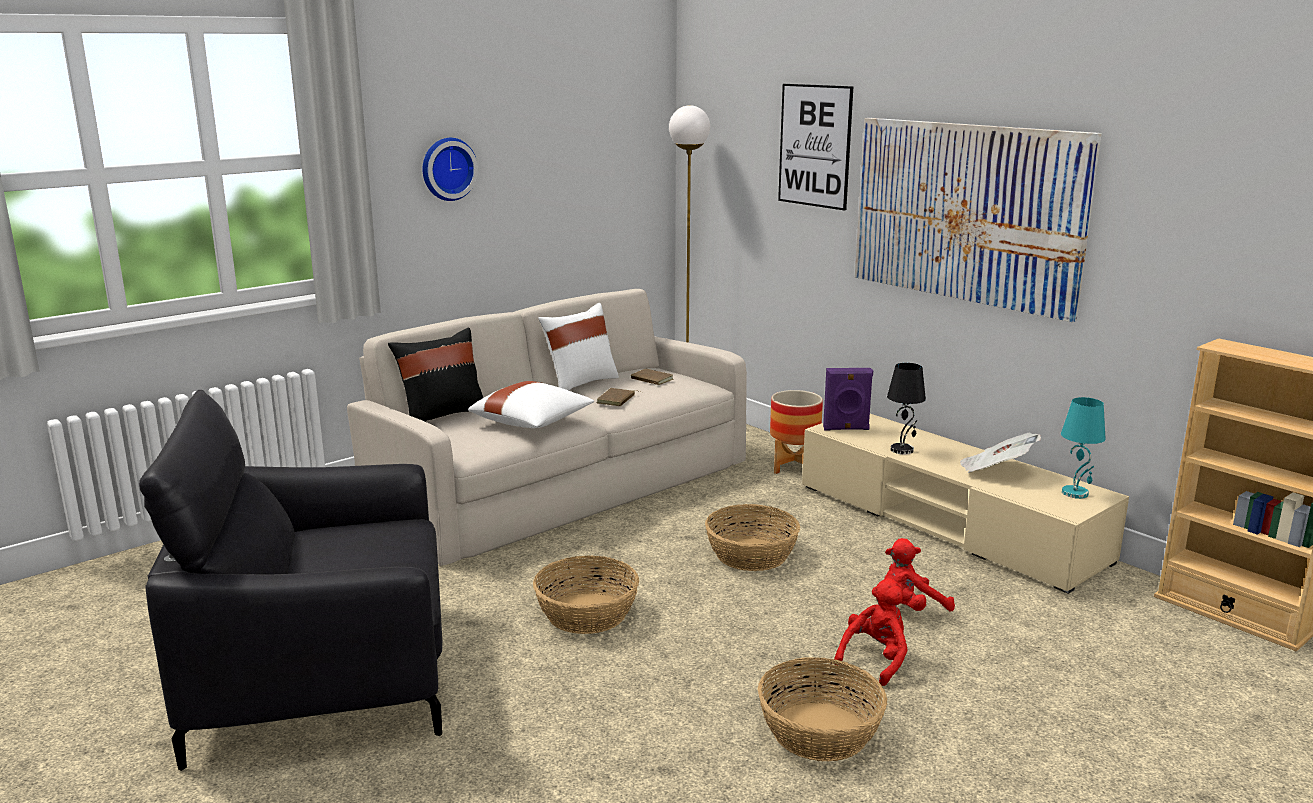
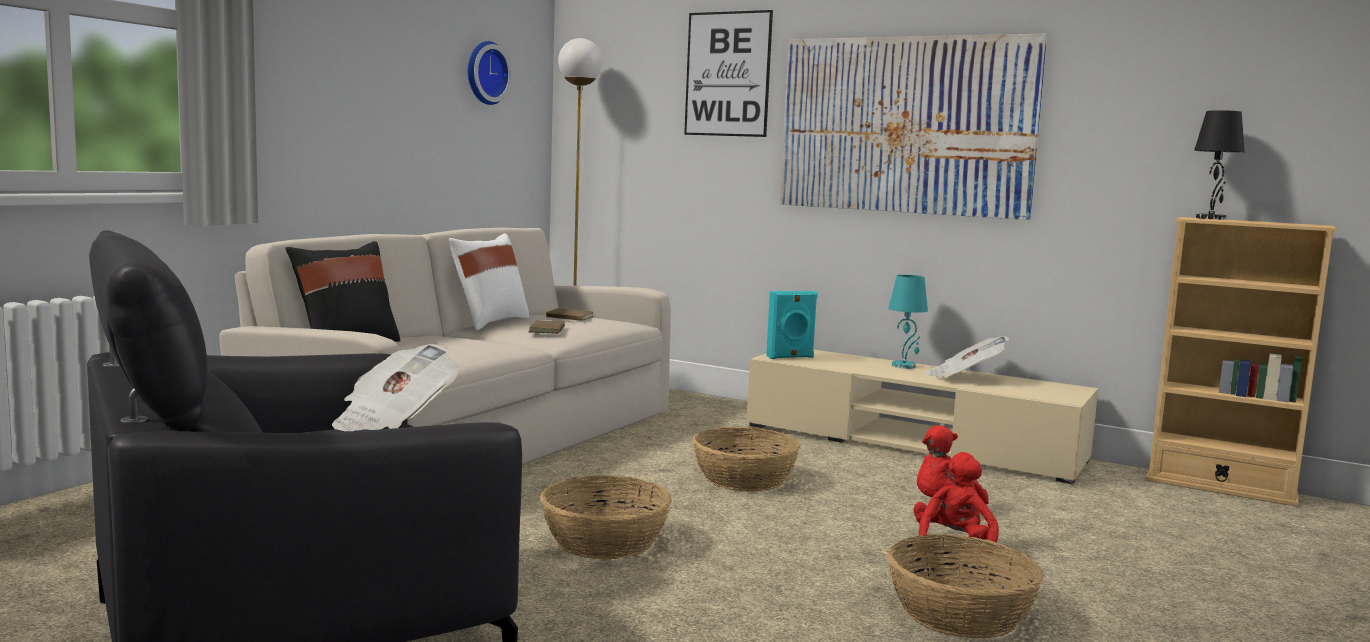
camera: 20 degrees left, 10 degrees down
(400, 525) = (394, 420): none -> newspaper
(447, 169) = (334, 65): wall clock -> wall clock (485, 73)
(532, 423) = (469, 347): white pillow -> none
(794, 467) = (723, 412): planter -> none
(846, 429) = (790, 357): purple speaker -> turquoise speaker
(902, 450) = (862, 368): black table lamp -> black table lamp (1210, 218)
(1075, 493) = (1052, 388): turquoise table lamp -> turquoise table lamp (904, 366)

